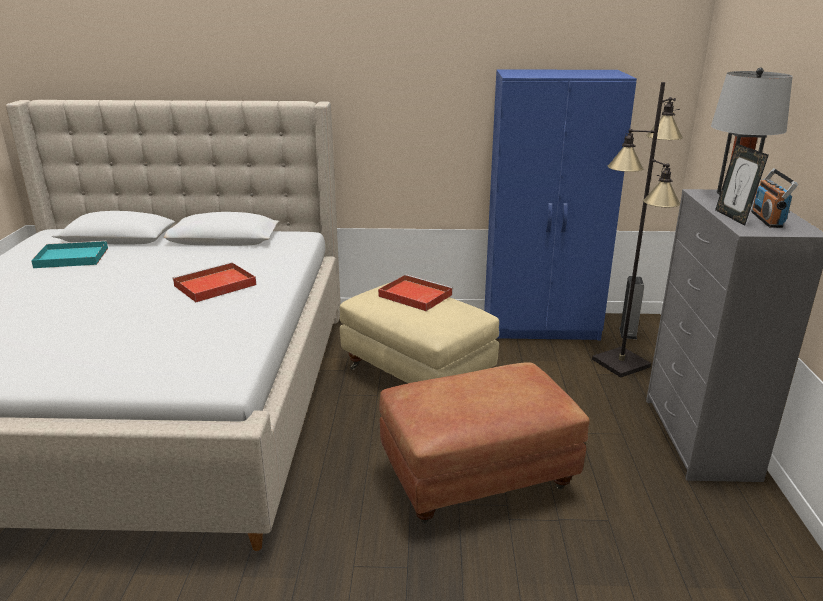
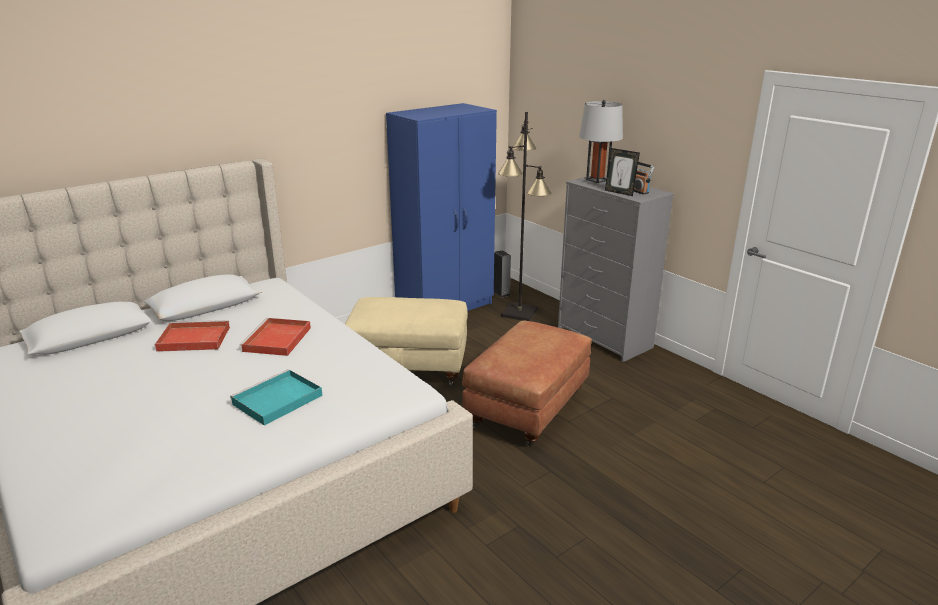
camera: 40 degrees left, 0 degrees up
(70, 258) = (80, 366): turquoise tray -> turquoise tray (276, 400)
(414, 295) = (397, 304): red tray -> red tray (192, 339)

